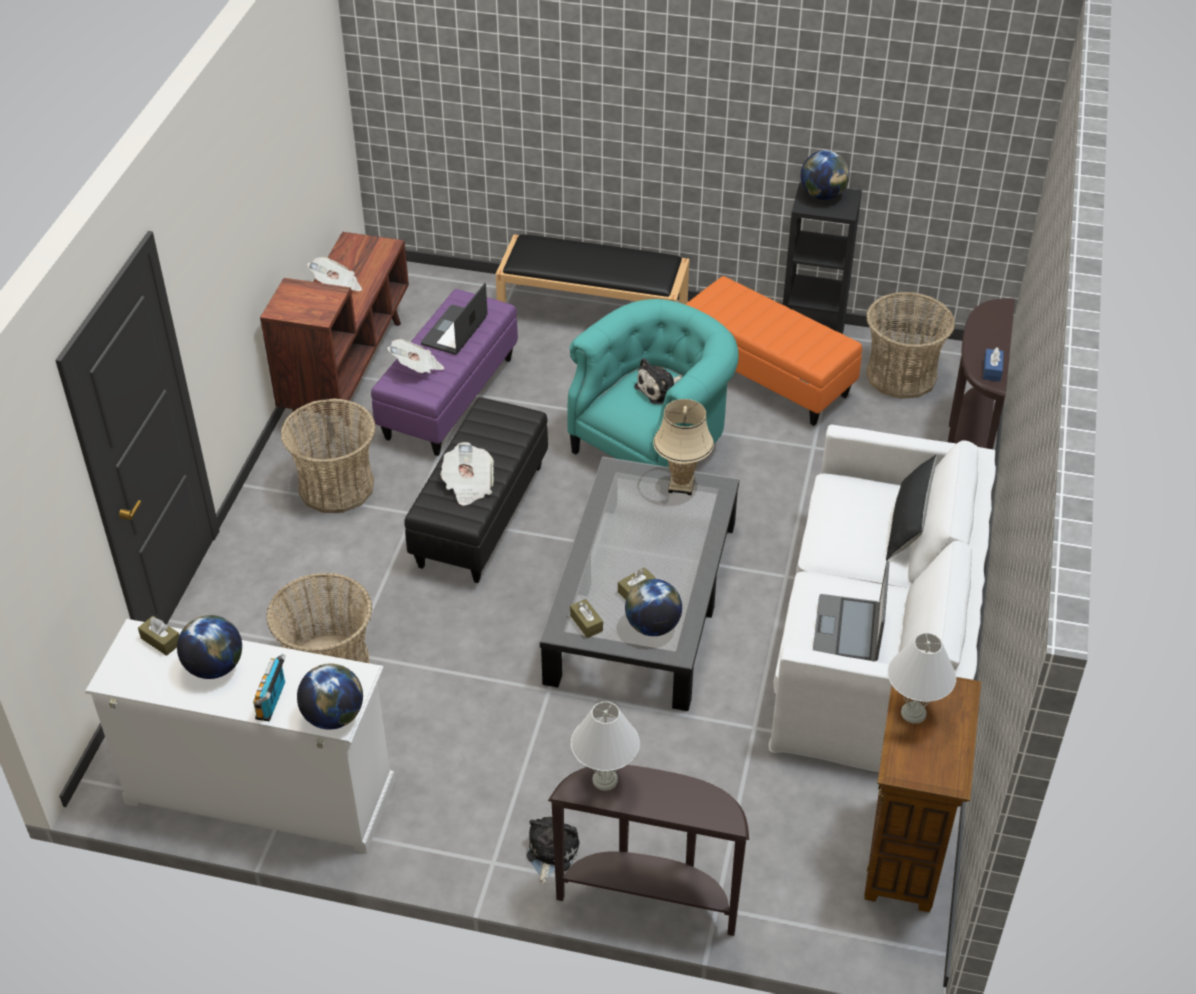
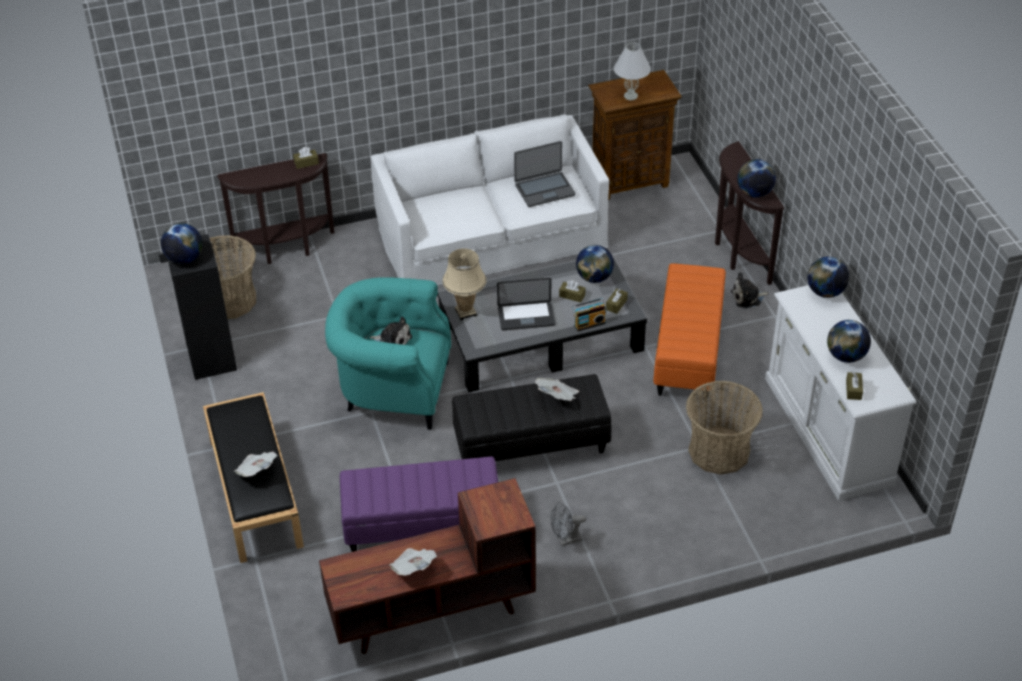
camera: 120 degrees left, 0 degrees up
(273, 701) = (841, 320): radio -> radio (589, 323)
(336, 487) = (566, 540): basket -> grey fan
(417, 368) = (459, 486): newspaper -> newspaper (257, 471)
(454, 331) = (400, 487): laptop -> laptop (526, 317)
(605, 780) = (754, 193): white table lamp -> globe
(765, 378) = (277, 364): orange ottoman -> orange ottoman (689, 352)
(908, 524) = (437, 196): black pillow -> none
(992, 370) = (306, 163): blue tissue box -> brown tissue box

